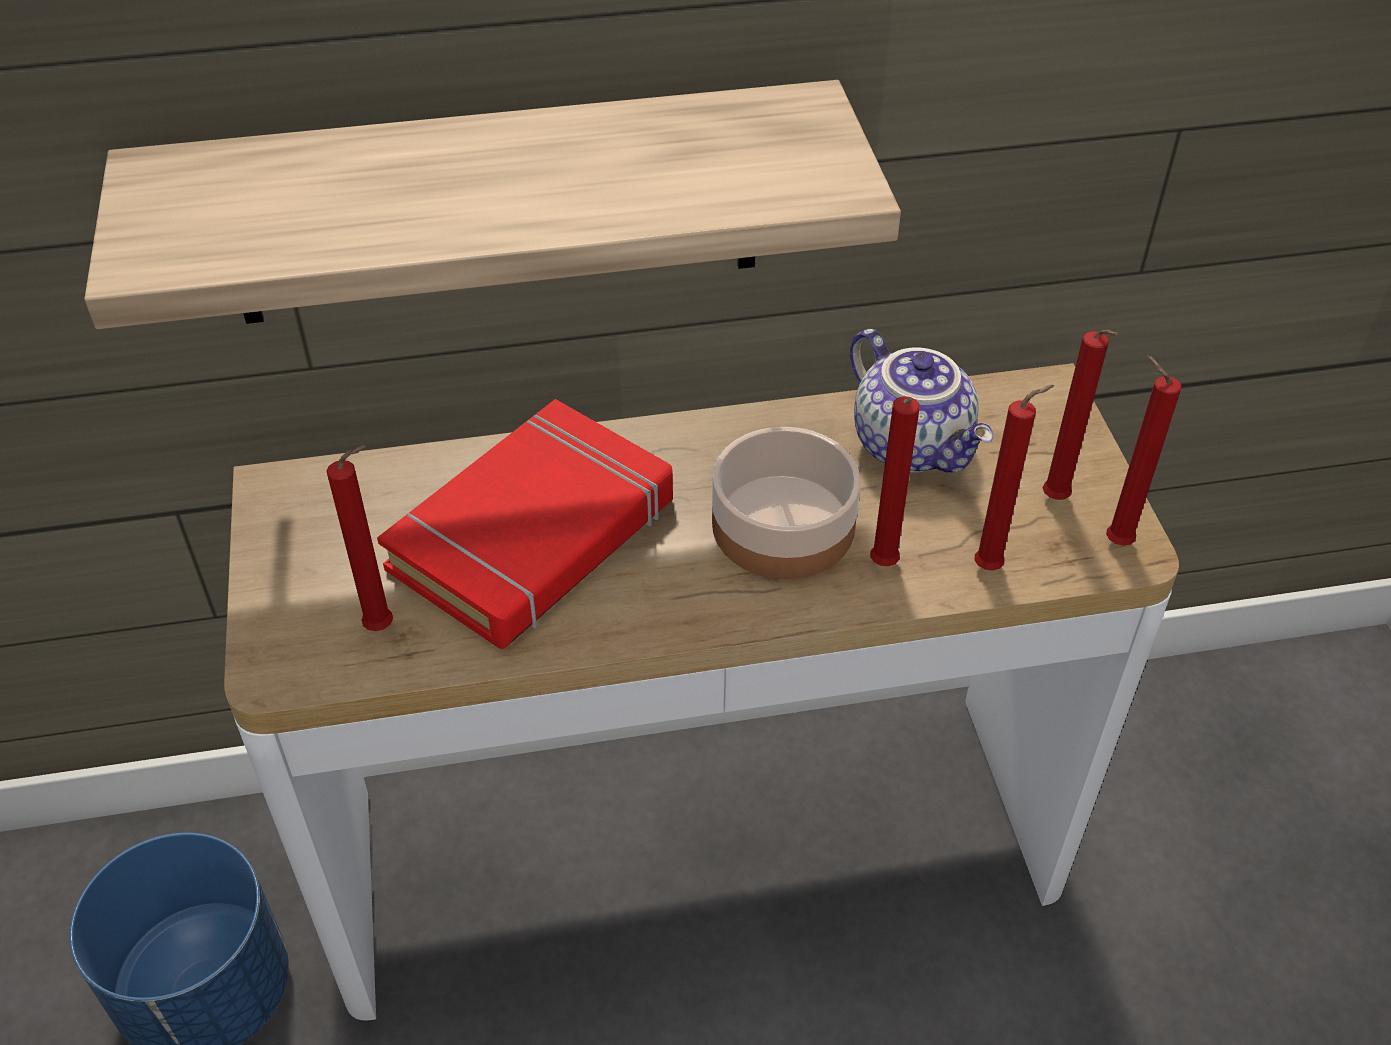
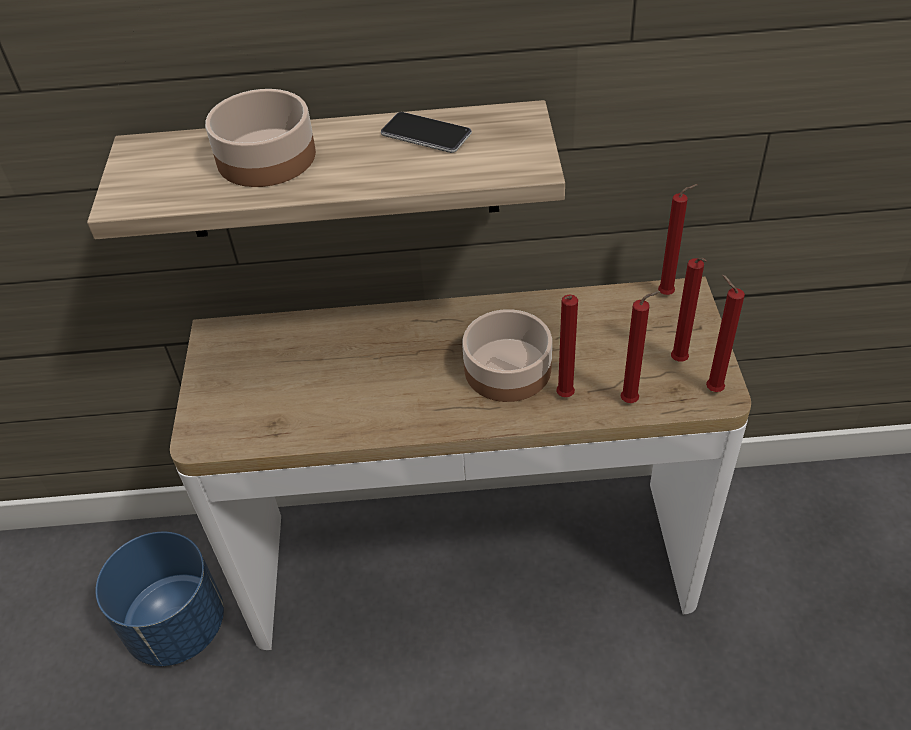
camera: 10 degrees right, 0 degrees up
(384, 627) = (264, 418): red candle -> red candle (668, 294)
(386, 183) = (266, 158): none -> bowl
(534, 536) = (358, 368): red book -> none
(654, 138) = (426, 134): none -> phone
(914, 445) = (596, 323): teapot -> none

